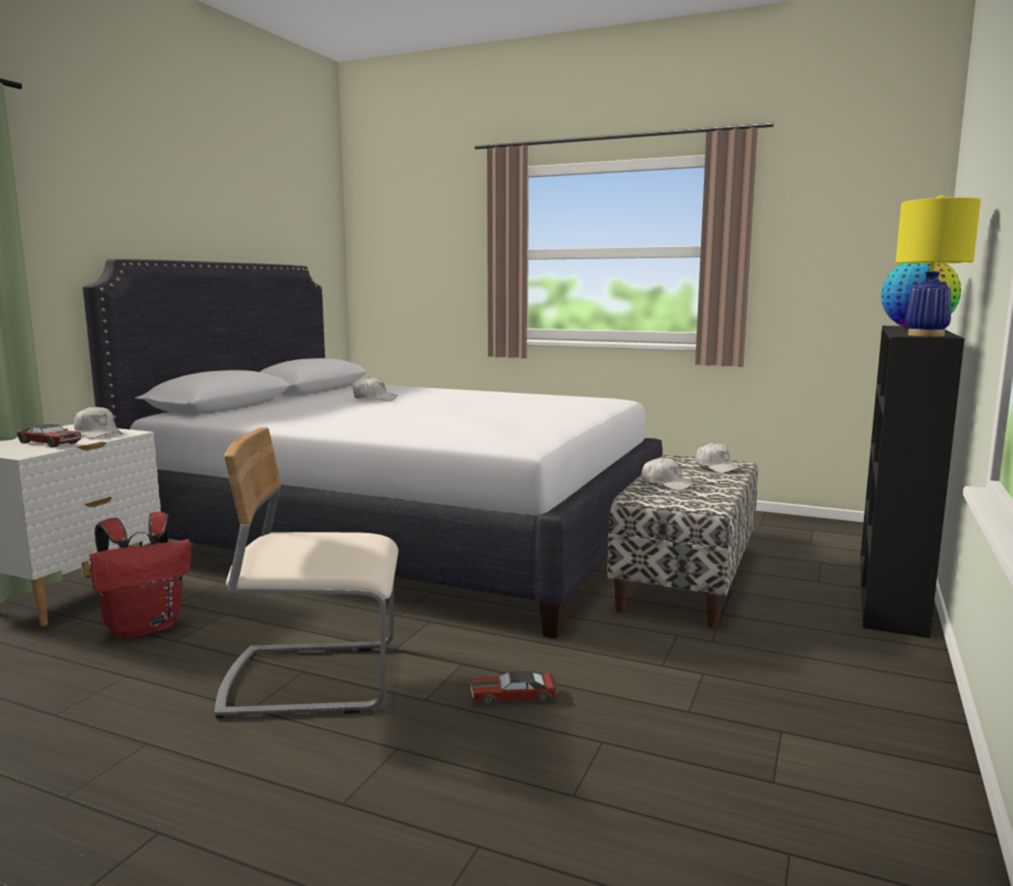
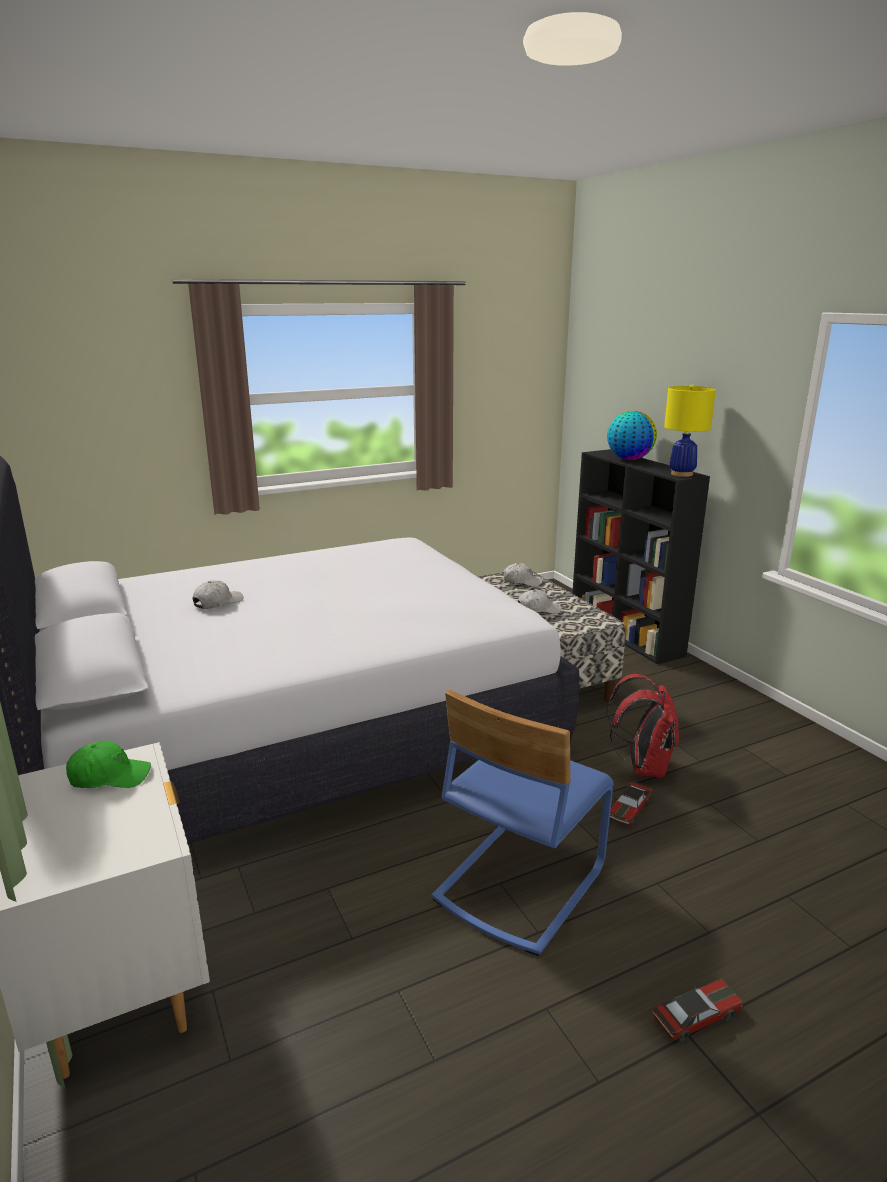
camera: 50 degrees left, 10 degrees up
(49, 443) = (114, 817): toy car -> toy car (696, 1016)
(98, 434) = (109, 776): white cap -> green cap
(145, 627) = (294, 950): red backpack -> red backpack (643, 767)
(312, 679) = (518, 883): beige chair -> blue chair

